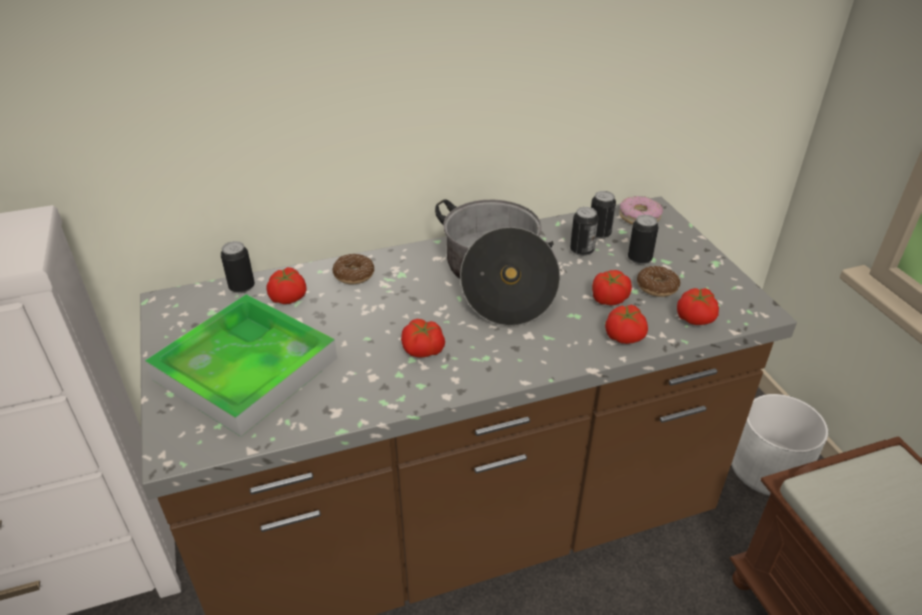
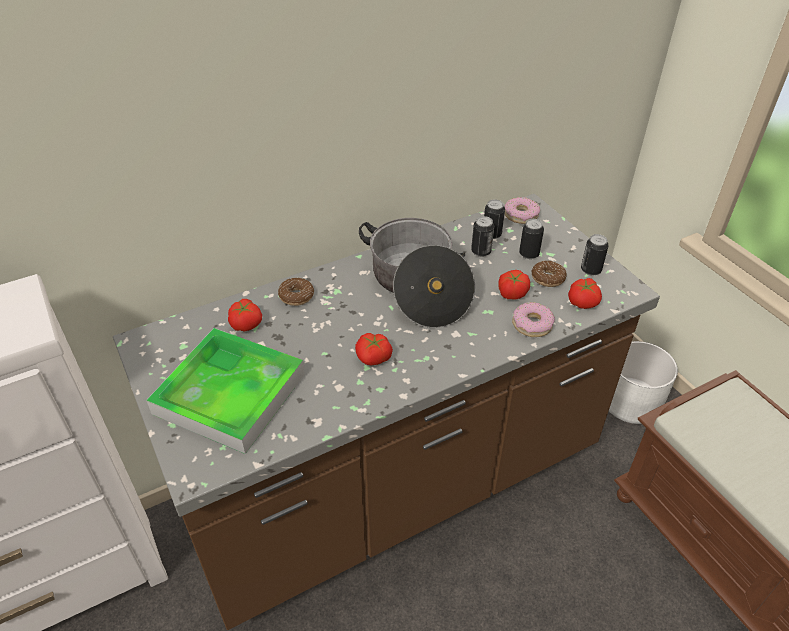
camera: 10 degrees left, 5 degrees up
(242, 287) = (202, 319): can -> can (591, 270)
(625, 336) = (532, 324): tomato -> donut

